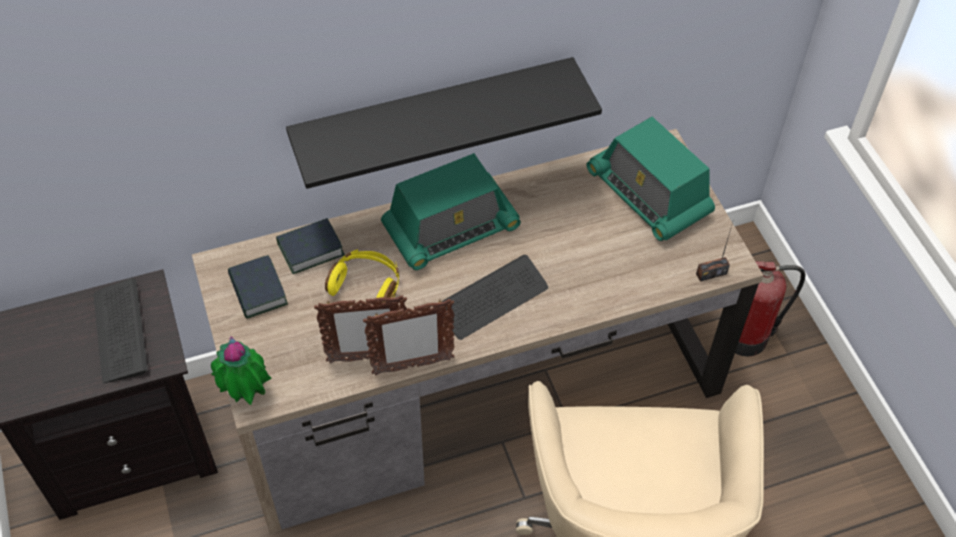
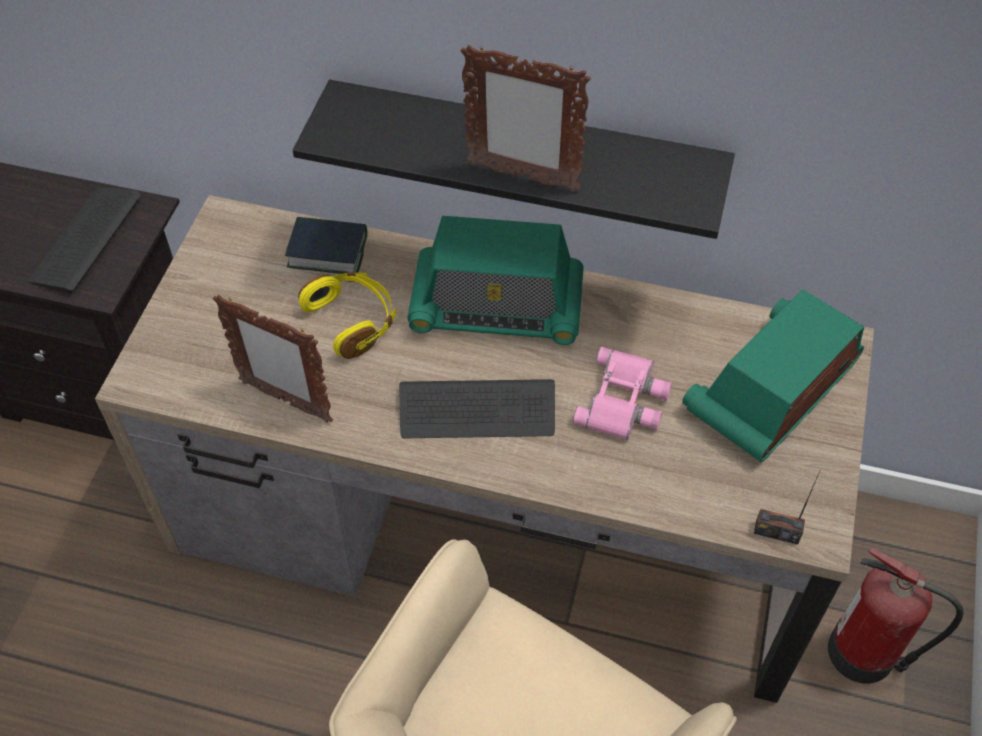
camera: 35 degrees right, 0 degrees up
(246, 395) = (133, 368): potted plant -> none
(258, 291) = (239, 266): book -> none
(412, 366) = (324, 437): picture frame -> picture frame (522, 176)
(573, 245) = (625, 401): none -> pink binoculars
(648, 194) = (771, 390): radio -> radio turned 45 degrees clockwise

